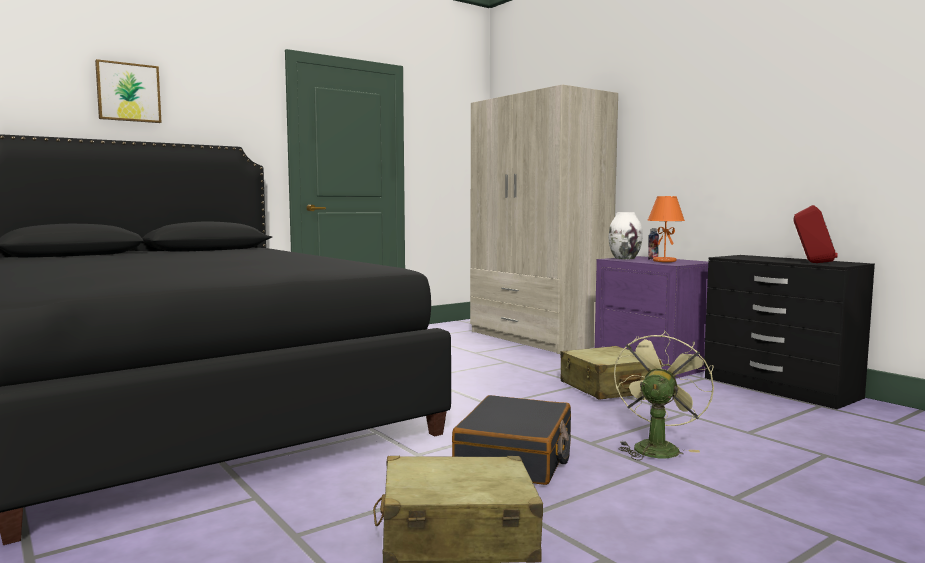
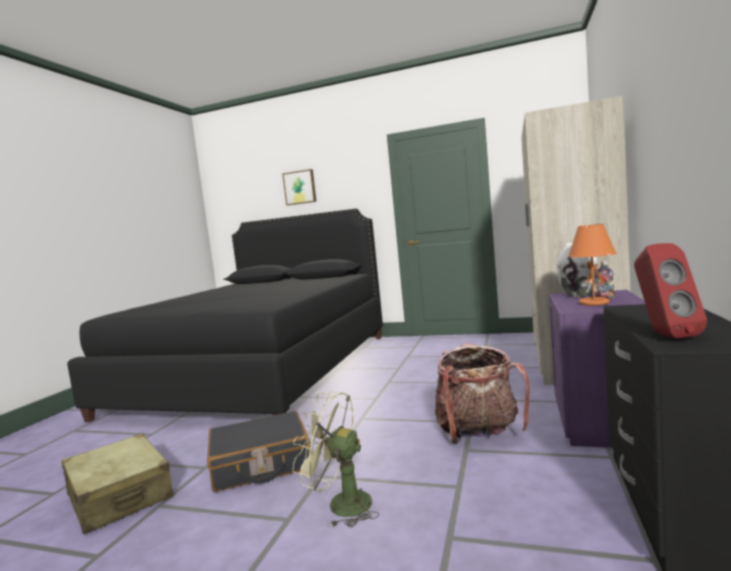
camera: 55 degrees right, 0 degrees up
(608, 388) = (478, 433): beige suitcase -> backpack
(656, 447) = (340, 504): green fan -> green fan turned 150 degrees counterclockwise

